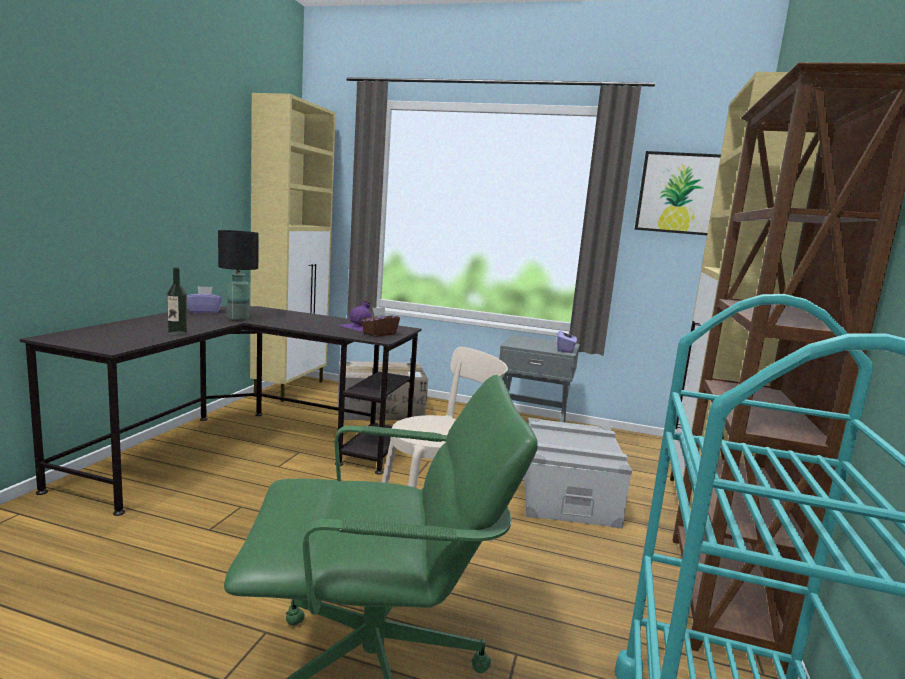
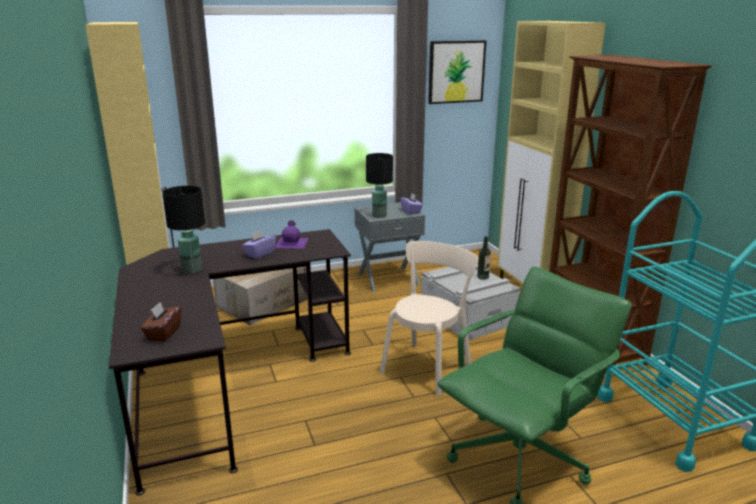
camera: 35 degrees left, 10 degrees up
(177, 333) = (202, 306): bottle -> bottle (483, 277)
(204, 311) = (144, 273): purple tissue box -> purple tissue box (260, 254)
(379, 334) = (322, 246): brown tissue box -> brown tissue box (163, 333)
(521, 344) = (379, 216): none -> black table lamp

